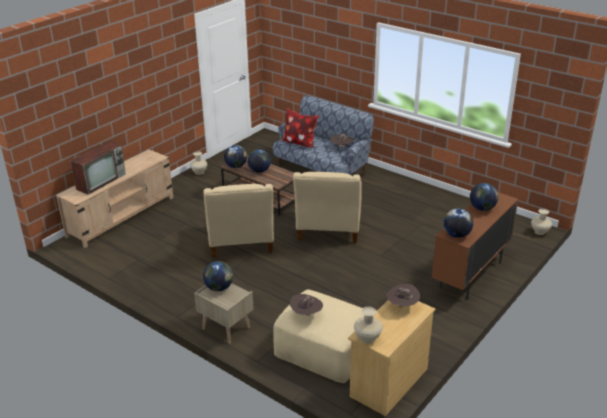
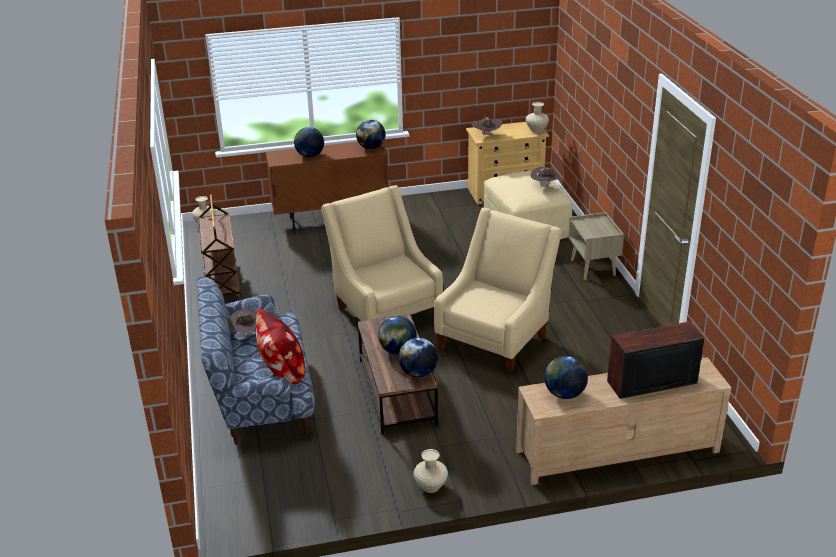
camera: 140 degrees left, 0 degrees up
(219, 288) = (595, 233): globe -> globe (564, 394)
(328, 231) = (385, 310): beige armchair -> beige armchair turned 75 degrees counterclockwise
(443, 203) = (222, 284): none -> brown cart

